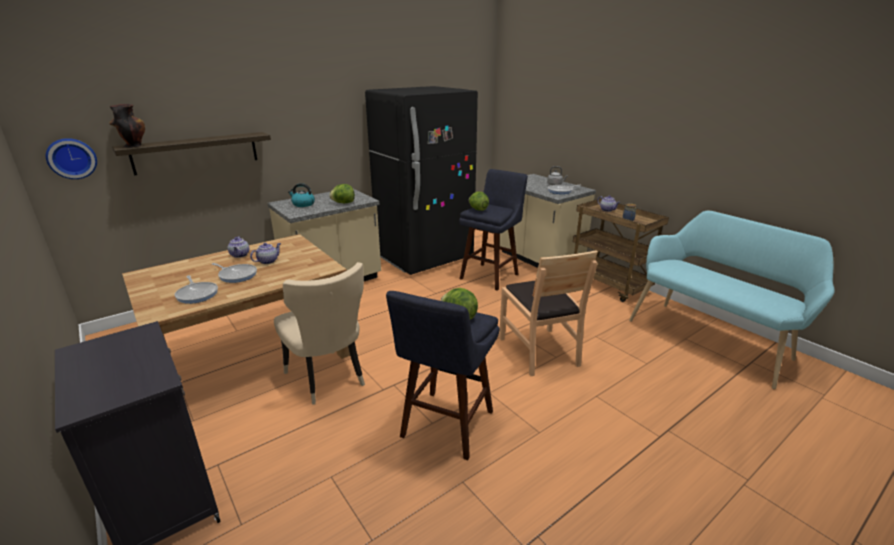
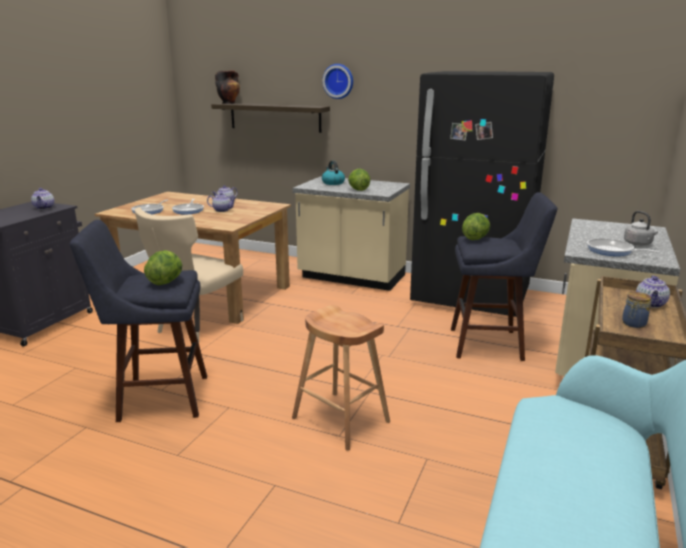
camera: 60 degrees right, 5 degrees down
(71, 158) = (201, 108): wall clock -> wall clock (338, 81)
(125, 343) = (44, 208): none -> teapot
(539, 351) = (341, 420): brown chair -> brown stool

